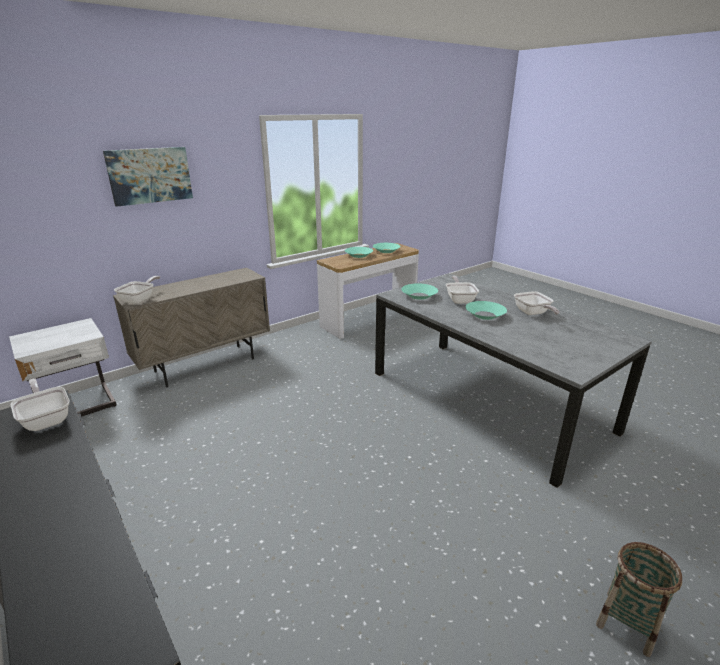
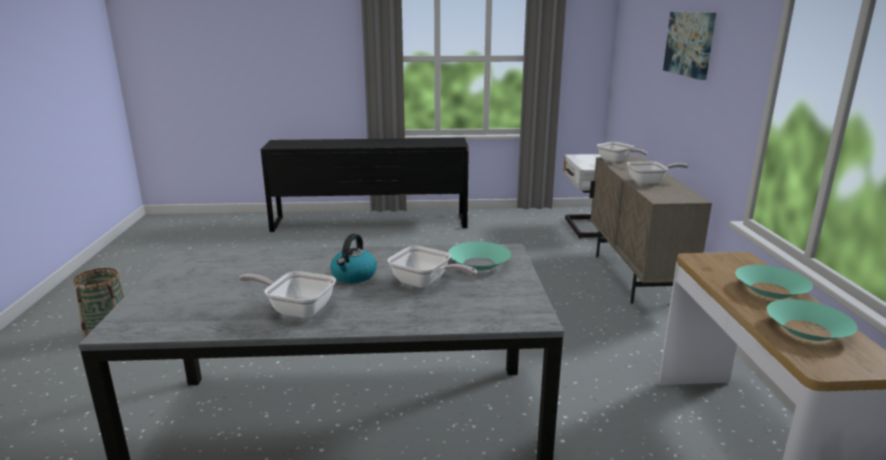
camera: 125 degrees right, 5 degrees down
(46, 418) = (440, 143): frying pan -> frying pan (649, 182)
(485, 315) = (354, 276): turquoise bowl -> kettle

